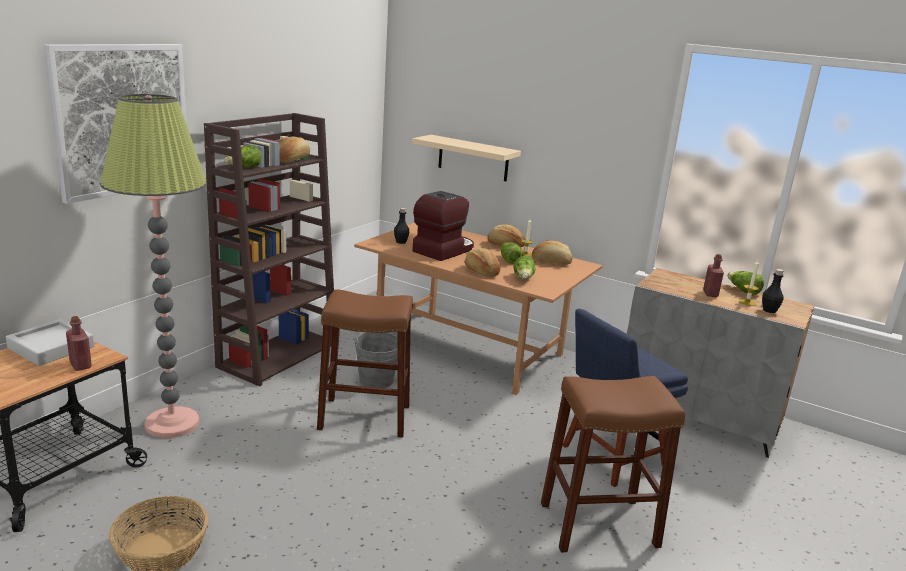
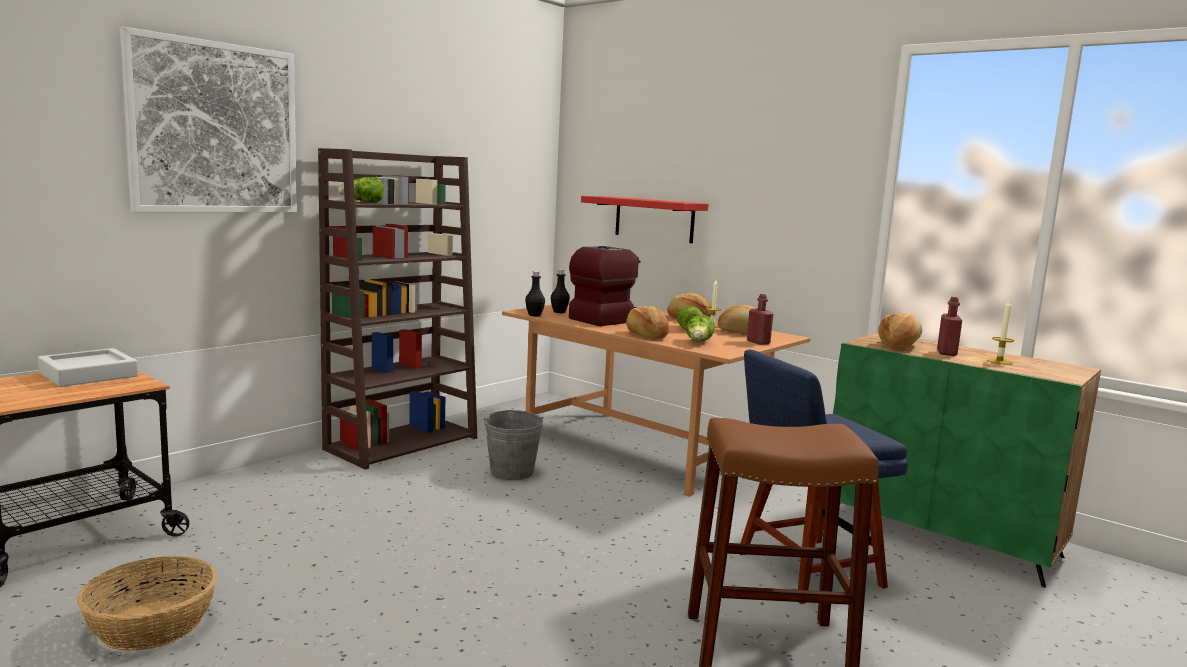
camera: 10 degrees right, 10 degrees down
(80, 365) = (108, 389): red bottle -> red bottle (758, 342)
(172, 424) = (241, 498): floor lamp -> none
(293, 160) = (427, 203): bread -> bread (899, 346)
(365, 417) = (481, 506): brown stool -> none
(473, 158) = (654, 219): beige shelf -> red shelf
(697, 418) = (942, 536): grey cabinet -> green cabinet
(743, 291) = (995, 353): lettuce -> none
(769, 310) = (1030, 369): black bottle -> black bottle (534, 315)

